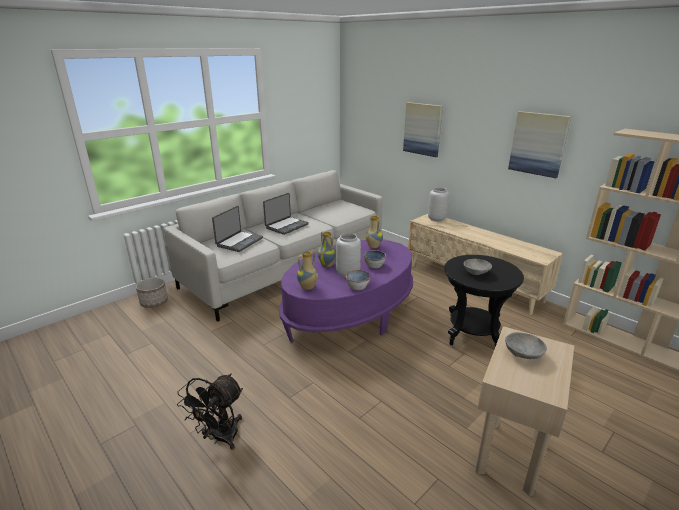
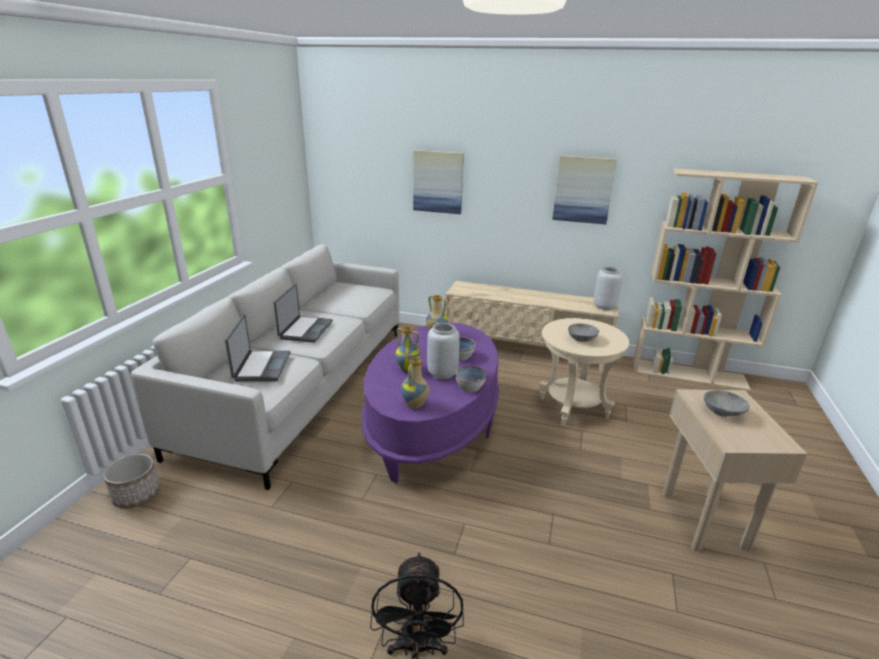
camera: 30 degrees left, 0 degrees up
(437, 219) = (471, 286): grey vase -> grey vase (605, 307)
(472, 335) = (573, 408): black side table -> beige side table

